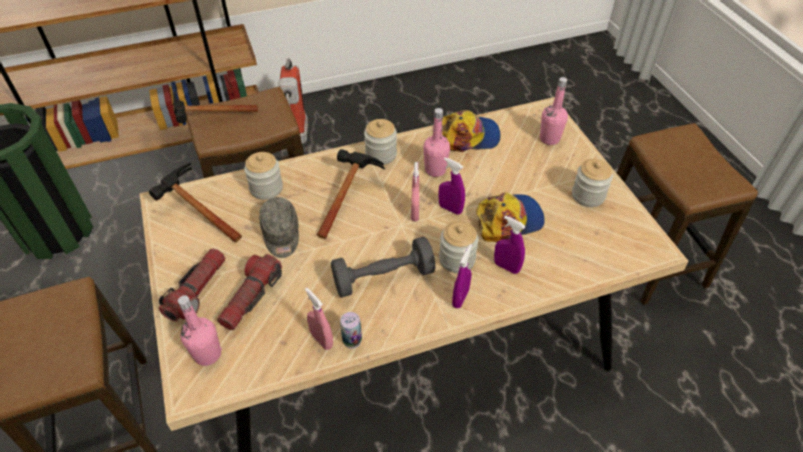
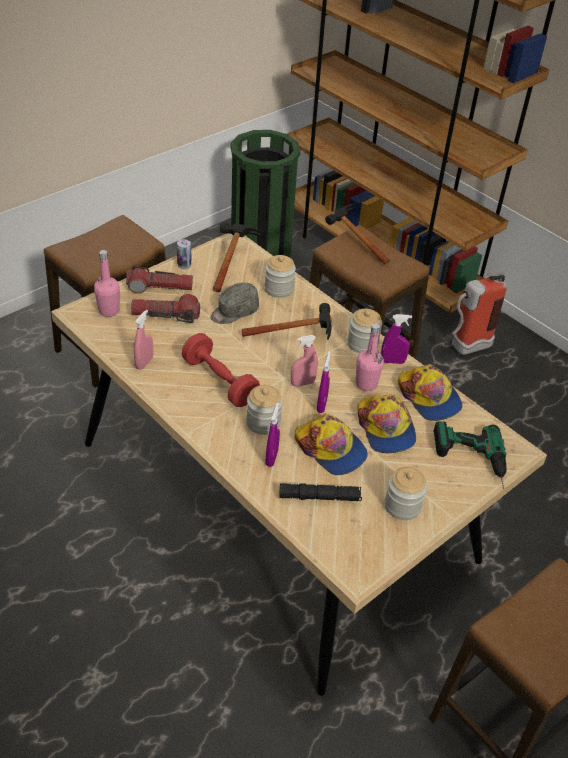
camera: 65 degrees right, 5 degrees down
(352, 340) = (151, 379): can -> can (184, 265)
(383, 278) = (220, 381): grey dumbbell -> red dumbbell
(460, 298) = (221, 433): purple spray bottle -> purple spray bottle (392, 361)
(496, 176) = (385, 428): none -> cap
(549, 139) = (471, 461): pink bottle -> power drill
(565, 246) = (319, 497): none -> black flashlight

